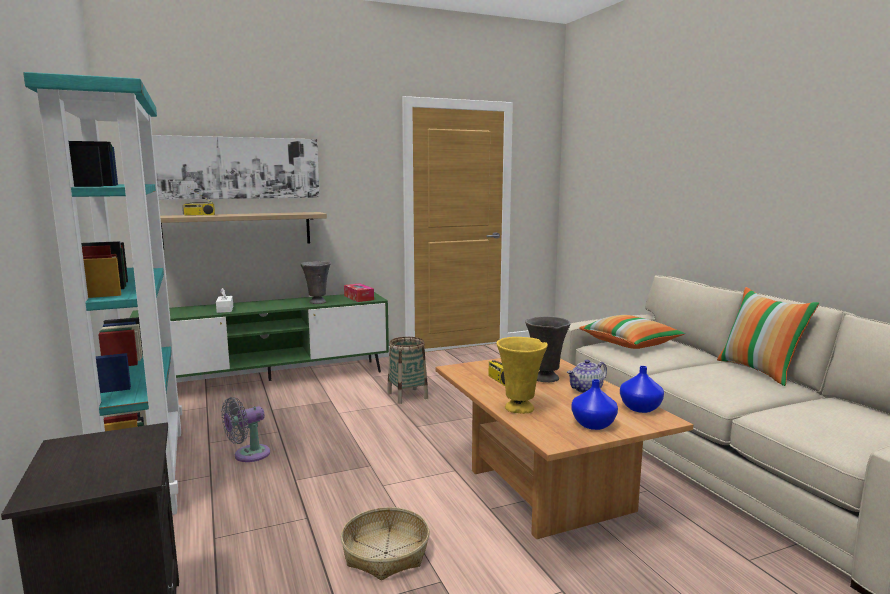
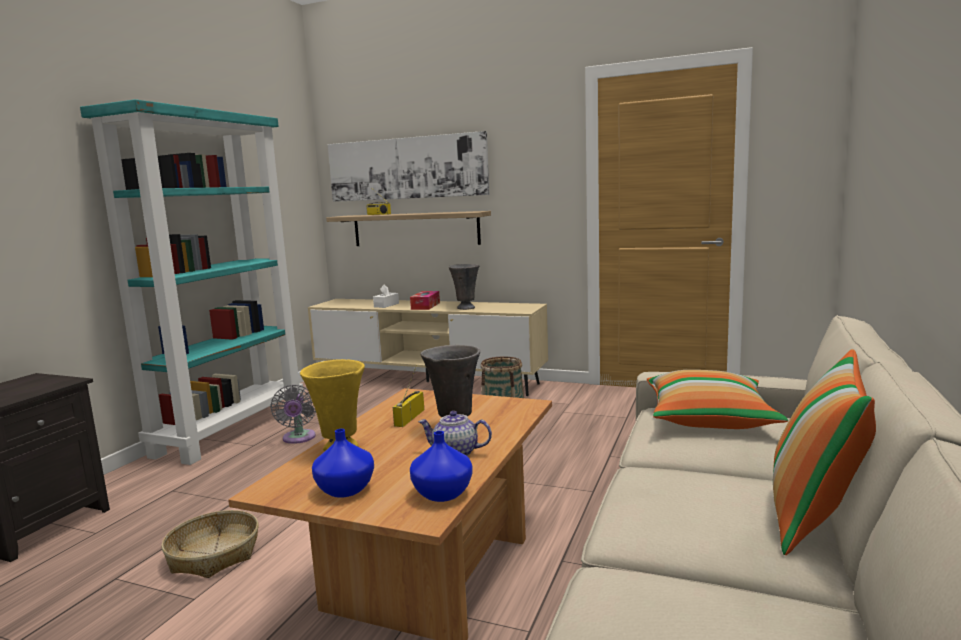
camera: 45 degrees right, 0 degrees up
(248, 455) = (298, 438): grey fan -> grey fan turned 105 degrees counterclockwise
(270, 380) = (427, 382): green tv stand -> beige tv stand
(359, 298) = (512, 308): tissue box -> tissue box (425, 306)

